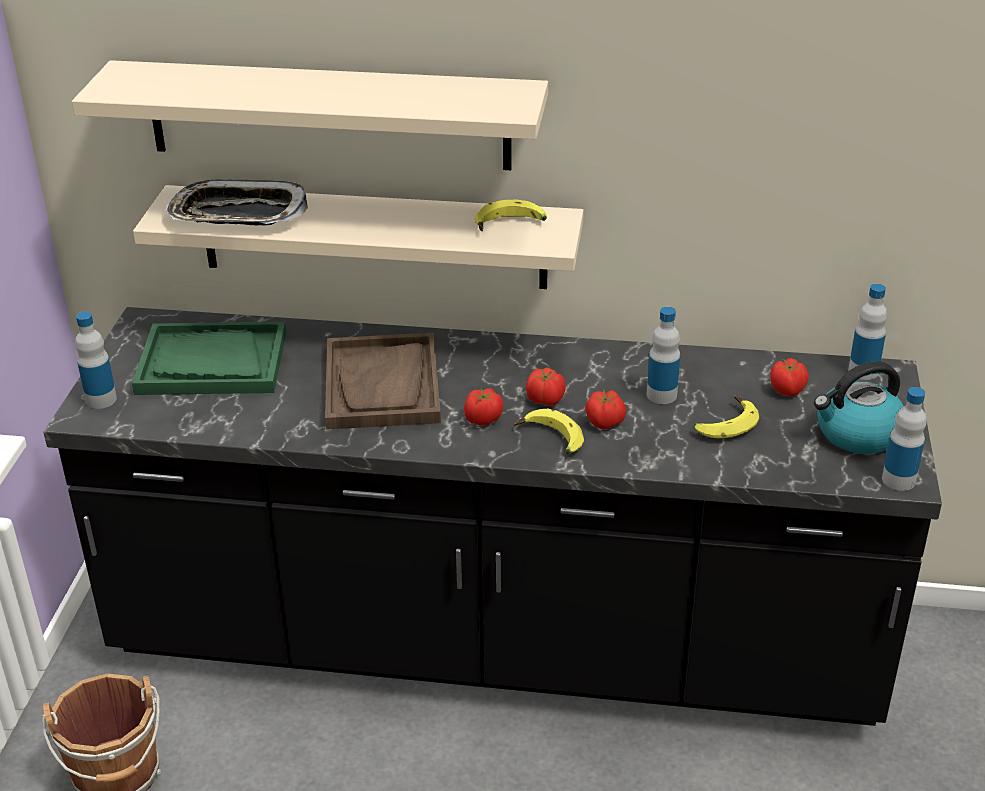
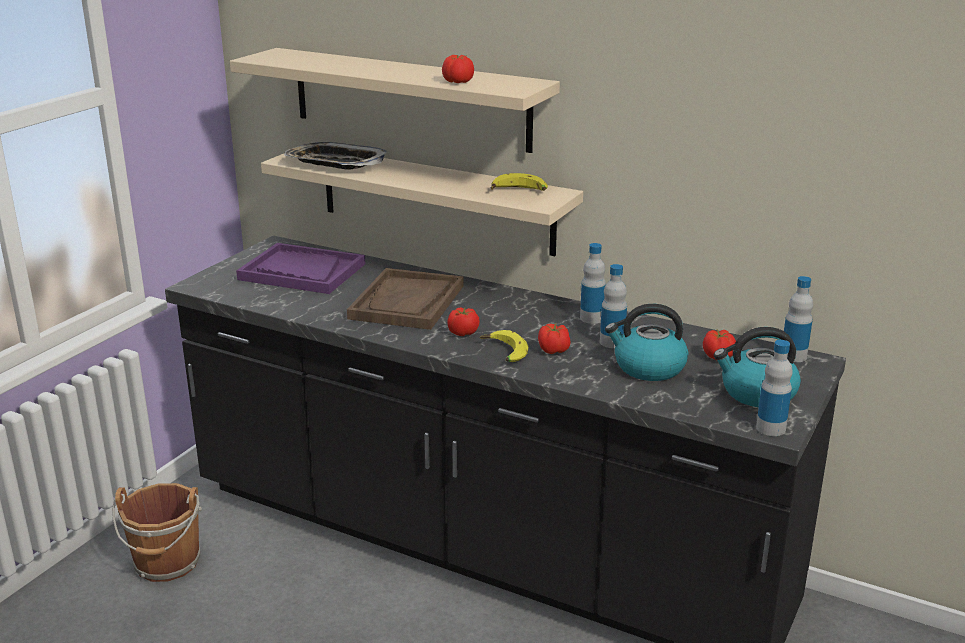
camera: 20 degrees right, 10 degrees down
(101, 399) = (214, 279): bottle -> bottle (591, 318)
(211, 363) = (302, 272): green tray -> purple tray
(545, 400) = (519, 330): tomato -> tomato (458, 82)
(723, 424) = (648, 368): banana -> kettle

